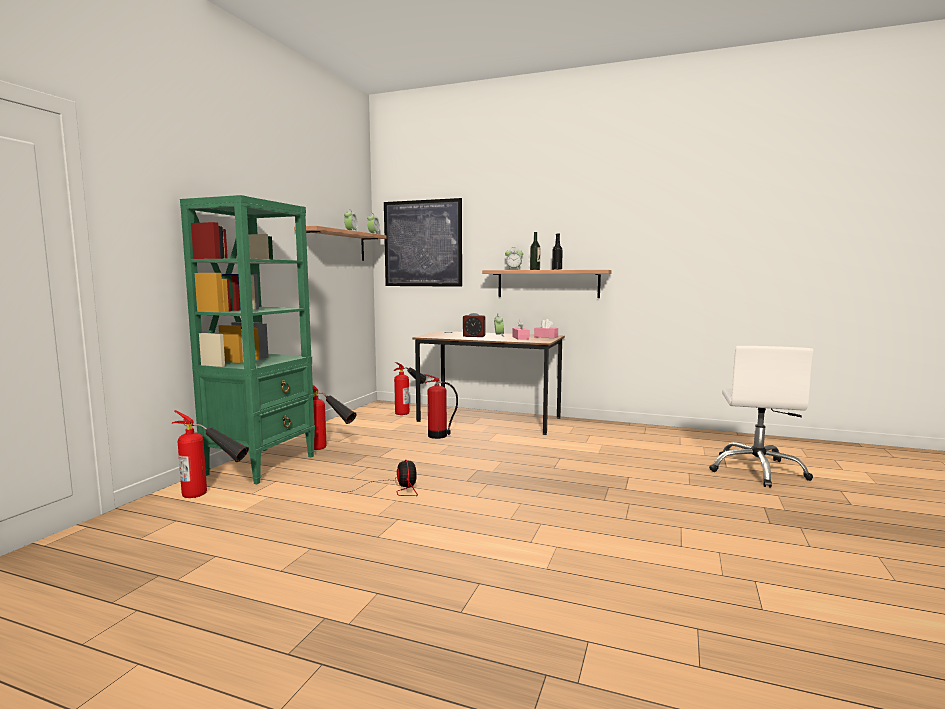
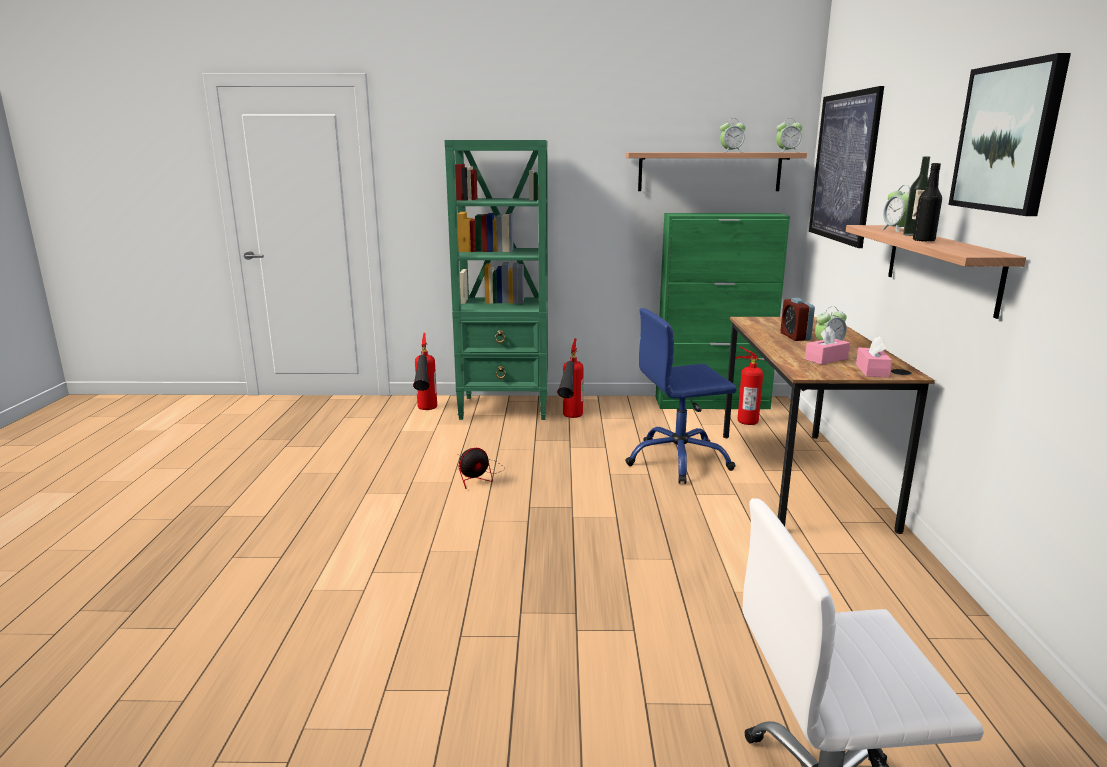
camera: 70 degrees right, 10 degrees up
(360, 414) = (712, 403): none -> green cabinet
(439, 436) = (678, 460): fire extinguisher -> blue office chair
(584, 223) = (1007, 138): none -> picture

